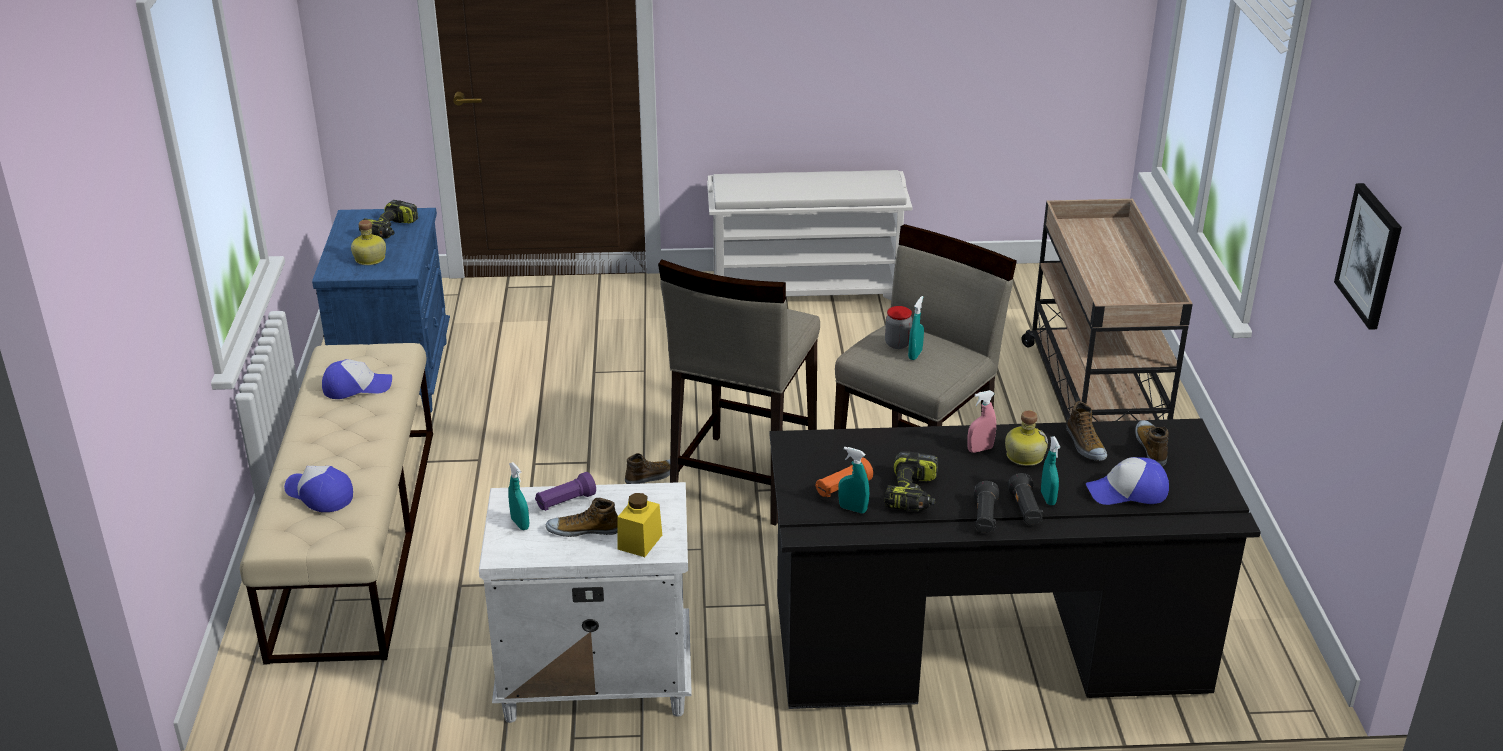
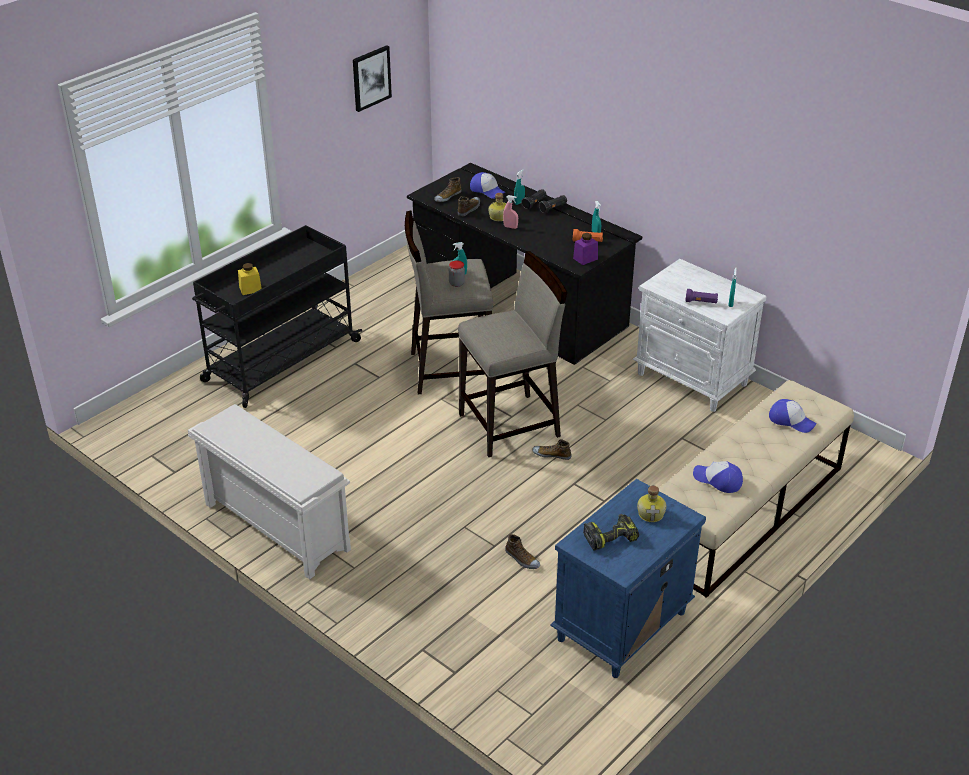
camera: 135 degrees left, 5 degrees up
(319, 495) = (791, 420): cap -> cap turned 45 degrees counterclockwise
(583, 530) = (706, 288): shoe -> shoe (522, 559)
(640, 542) = (689, 273): yellow jar -> yellow jar (250, 289)
(802, 458) = (585, 258): none -> purple jar
(913, 494) = (564, 227): power drill -> none
(1093, 400) = (280, 361): beige cart -> black cart

